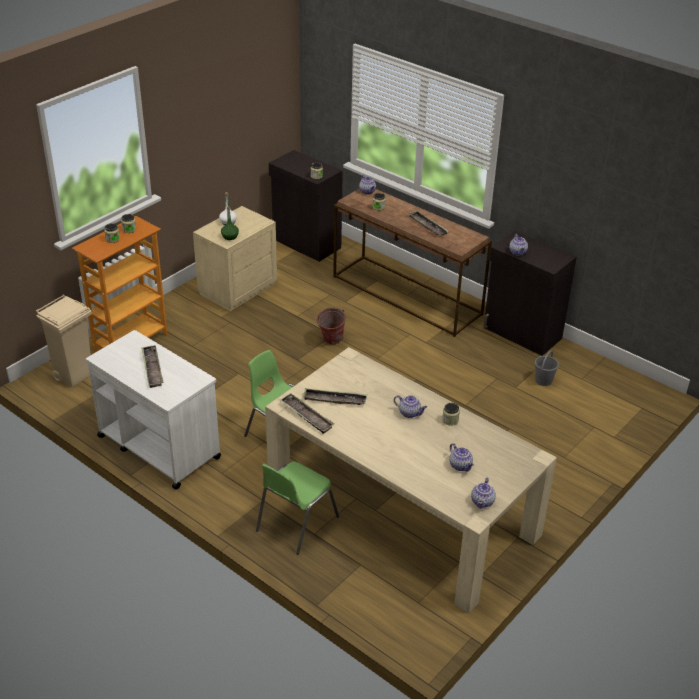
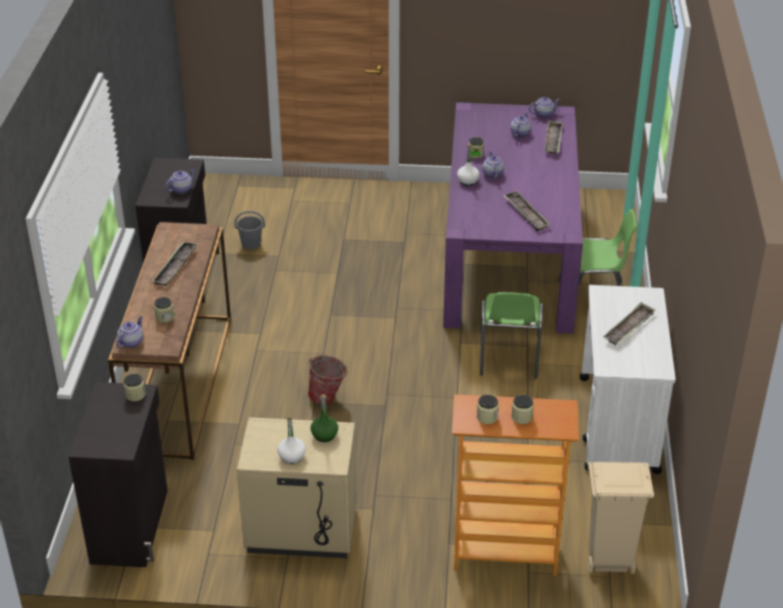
camera: 125 degrees left, 0 degrees up
(306, 416) = (564, 218): tray -> tray (553, 140)
(402, 509) = (509, 254): beige dining table -> purple dining table
(413, 395) = (467, 181): none -> white bottle

